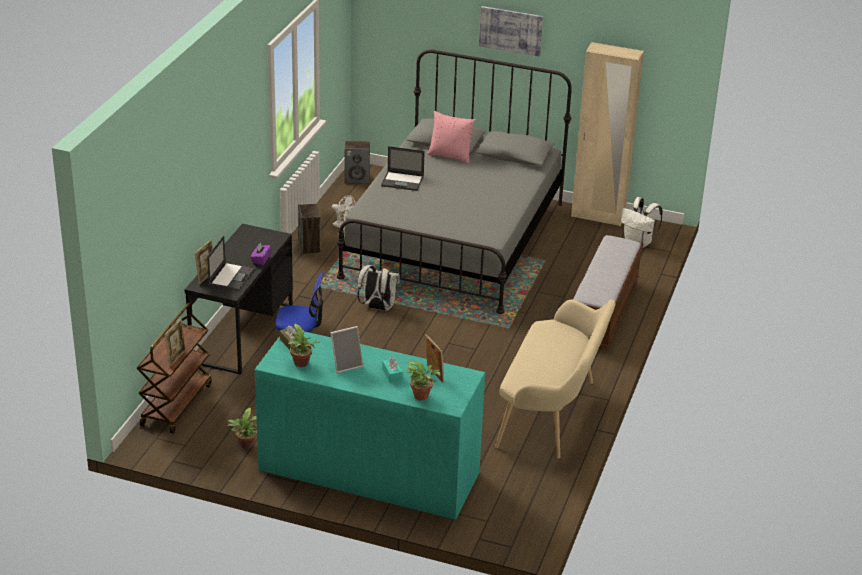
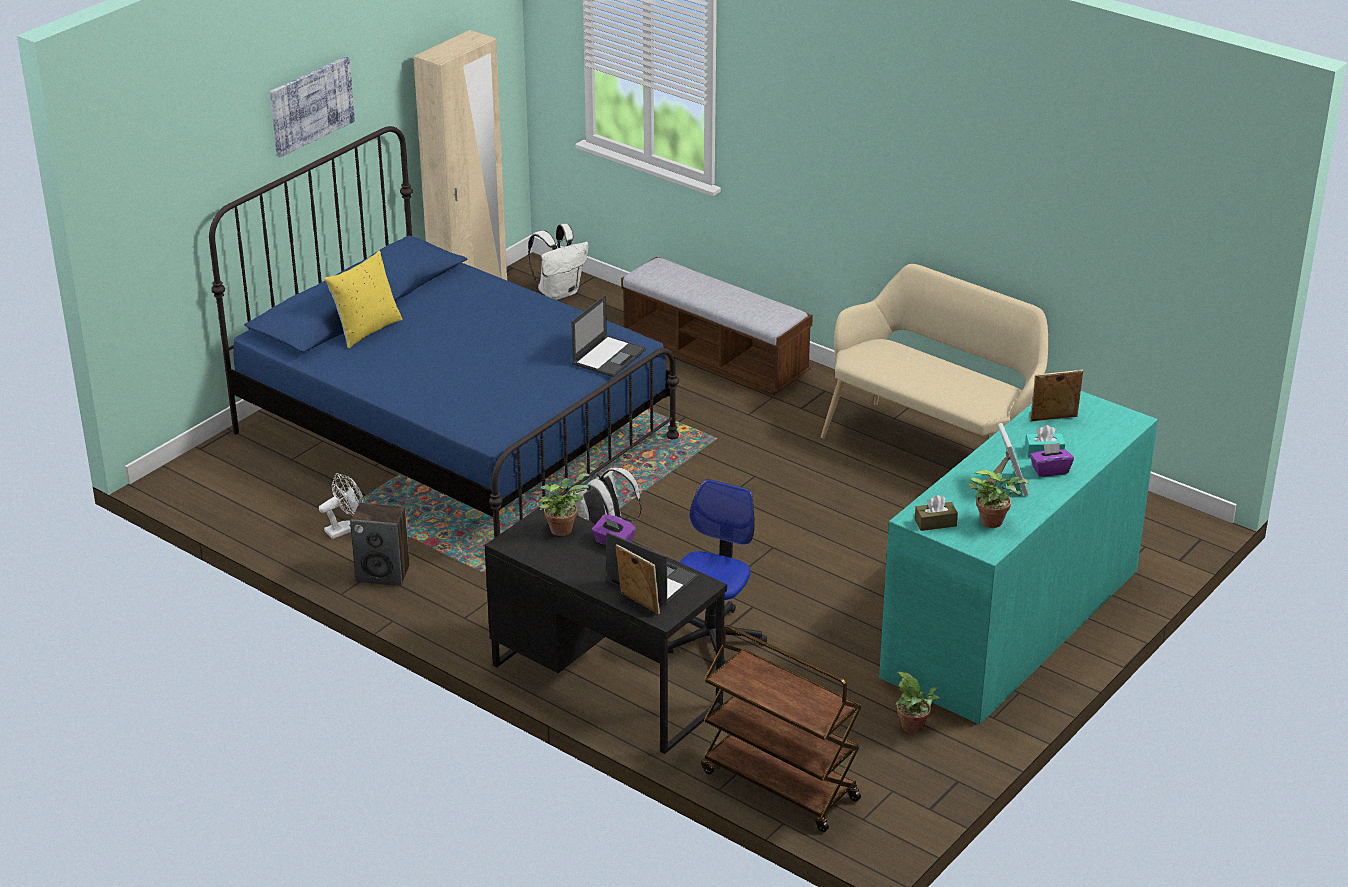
camera: 70 degrees left, 0 degrees up
(176, 357) = (812, 691): picture frame -> none
(357, 179) = (200, 488): speaker -> none
(371, 379) = (1050, 470): none -> purple tissue box
(403, 181) = (418, 384): laptop -> laptop (609, 356)
(423, 396) = (1103, 437): potted plant -> potted plant (563, 528)
(450, 155) = (366, 330): pink pillow -> yellow pillow
(455, 240) = (453, 434): grey bed -> blue bed

